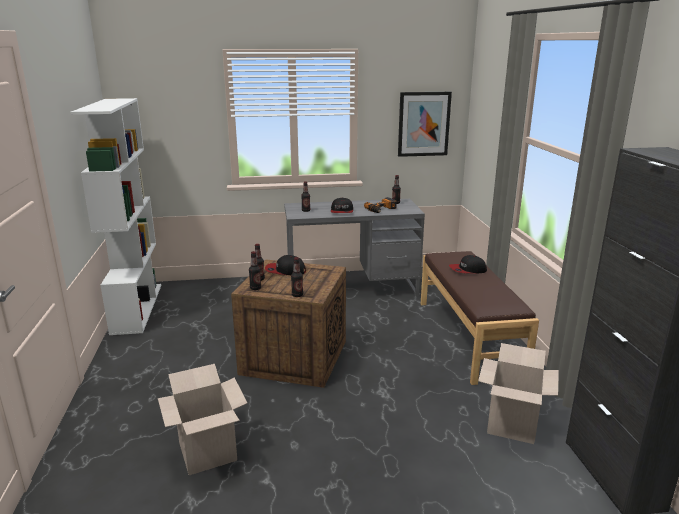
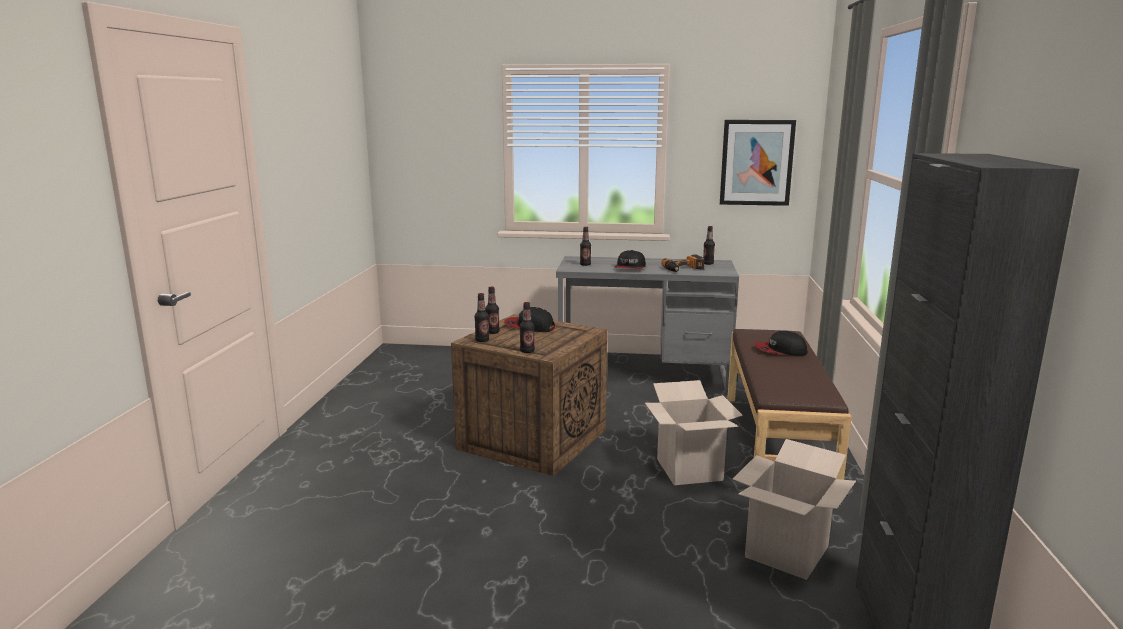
camera: 15 degrees right, 5 degrees down
(137, 307) = (376, 368): white bookcase -> none
(207, 452) = (382, 522): cardboard box -> cardboard box (689, 470)

